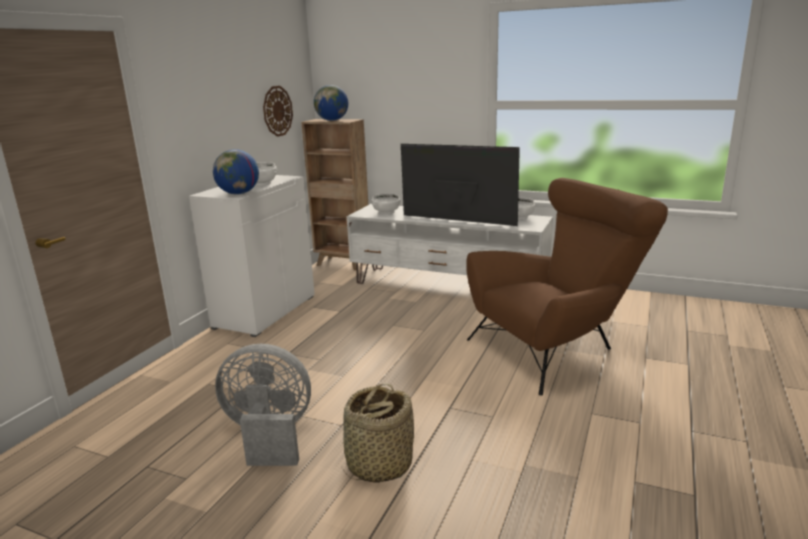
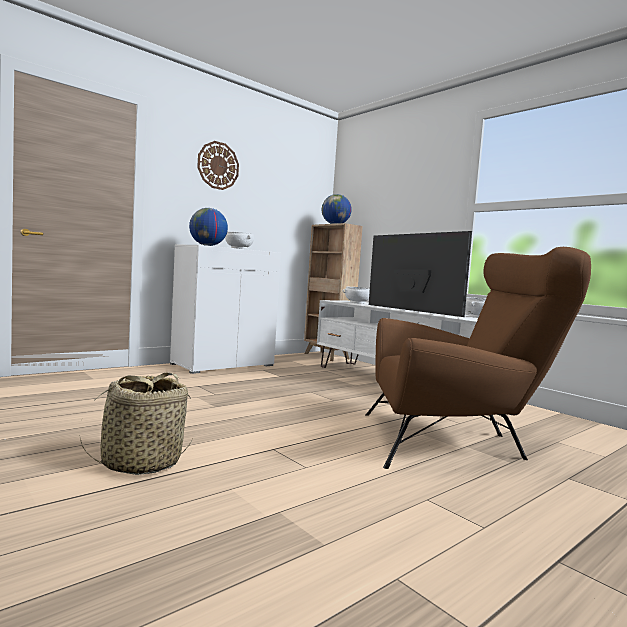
camera: 25 degrees right, 15 degrees down
(269, 436) = (95, 420): grey fan -> none
(277, 111) = (287, 209): wall clock -> wall clock (218, 165)

